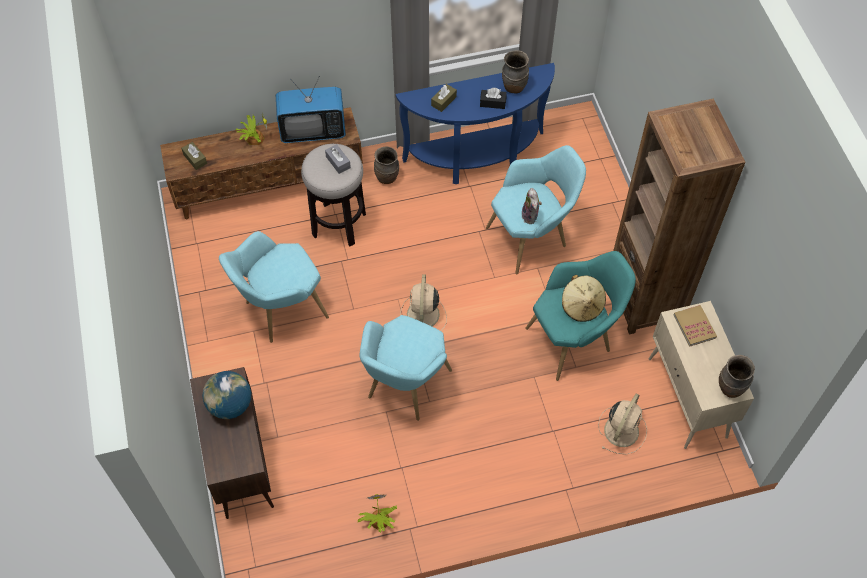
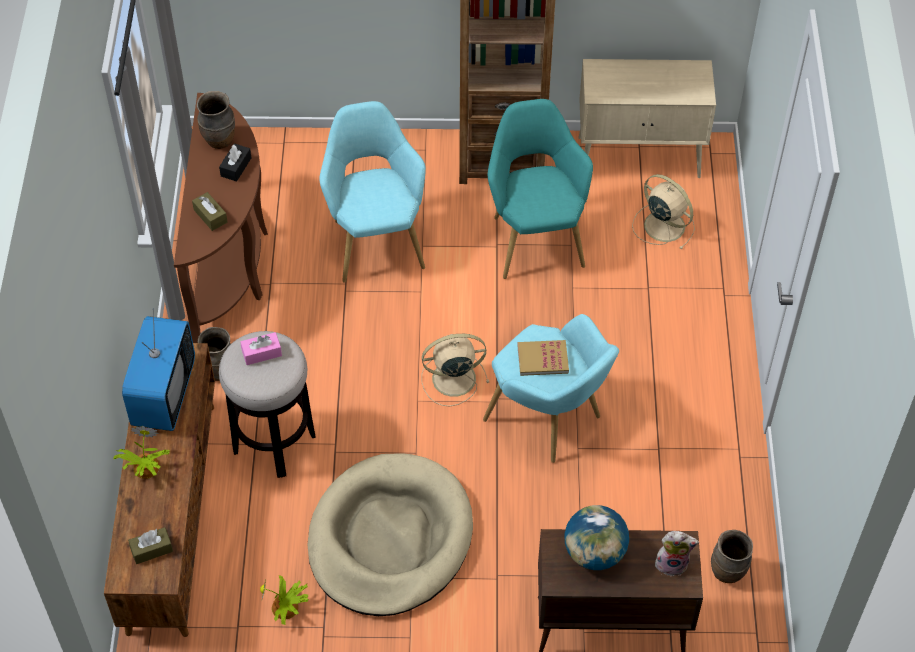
camera: 75 degrees left, 5 degrees down
(280, 310) = (390, 538): turquoise armchair -> beige dog bed
(338, 162) = (261, 353): grey tissue box -> pink tissue box
(379, 521) = (723, 486): potted plant -> potted plant (286, 608)
(423, 315) = (451, 379): beige fan -> beige fan turned 150 degrees clockwise
(477, 159) = (231, 265): blue console table -> brown console table
(531, 216) = (395, 196): plush toy -> plush toy (672, 563)
(582, 305) = (538, 181): beige hat -> none
(694, 326) = (611, 81): book -> book (542, 359)
(730, 388) = (695, 75): brown vase -> brown vase (728, 572)

